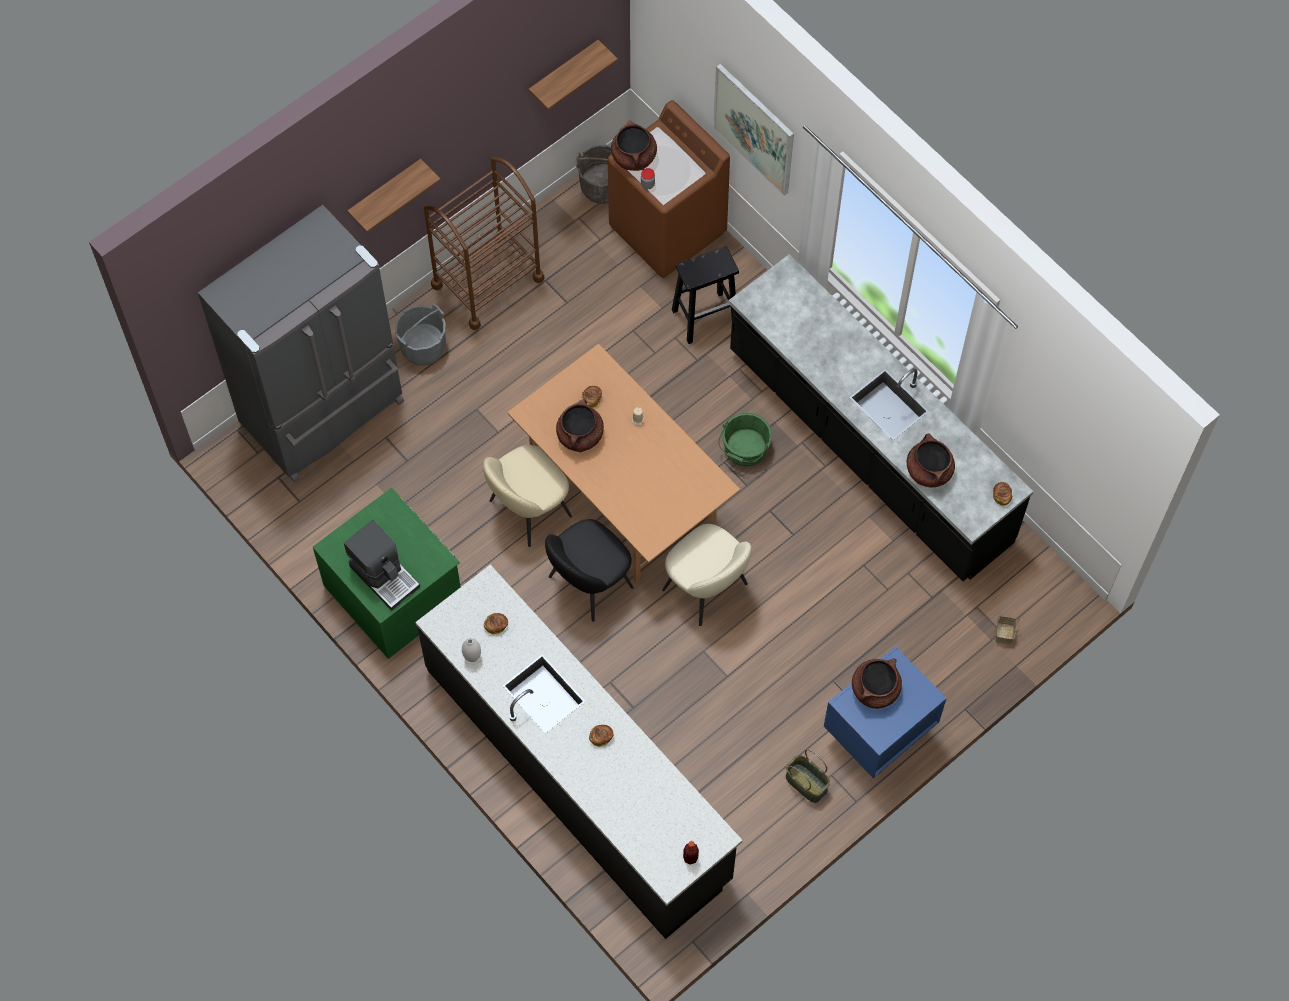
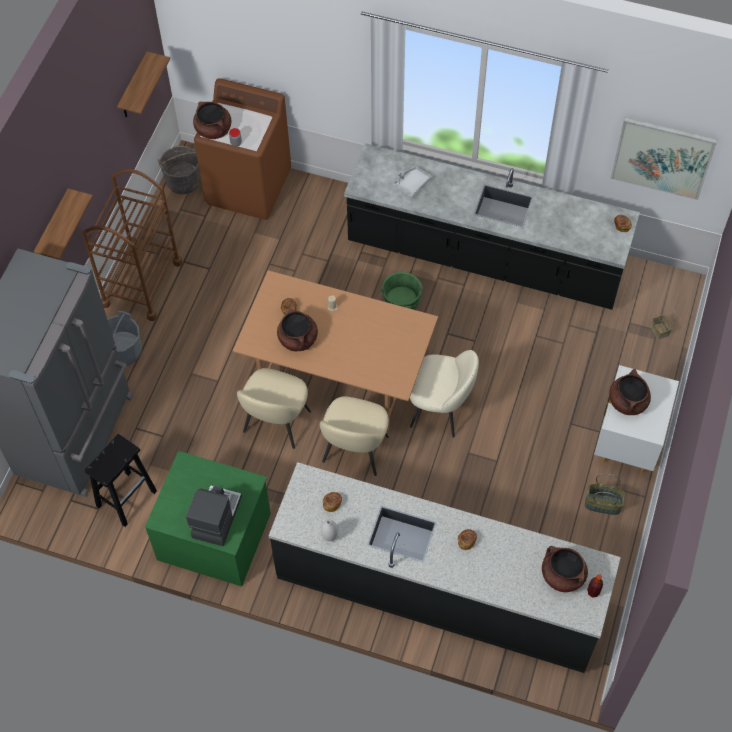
camera: 30 degrees left, 5 degrees down
(385, 575) = (216, 517): coffee machine -> coffee machine turned 90 degrees counterclockwise
(588, 583) = (354, 451): black chair -> beige chair
(705, 317) = (314, 230): black stool -> black stool (127, 498)
(754, 129) = (303, 55): picture -> picture (662, 158)
(807, 328) = (411, 184): none -> grey tray
(878, 735) = (627, 444): blue nightstand -> white nightstand
(928, 471) = (561, 235): brown cooking pot -> brown cooking pot (562, 575)

